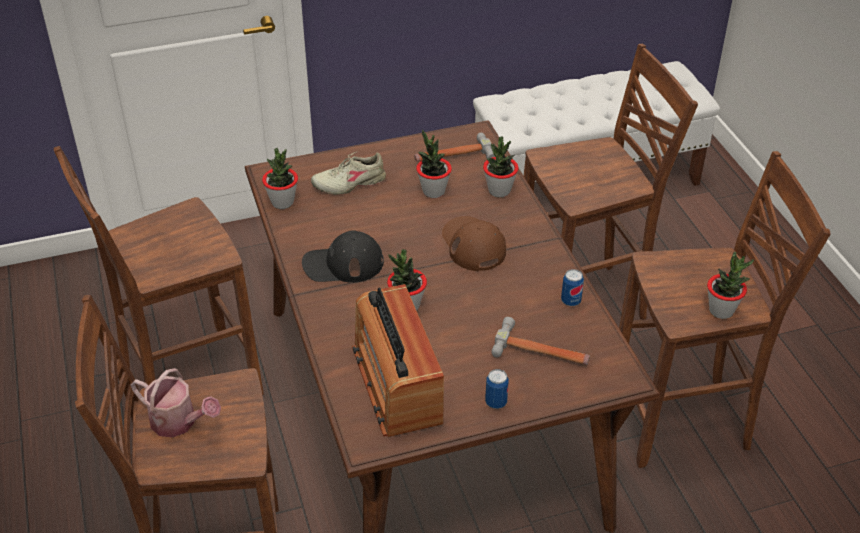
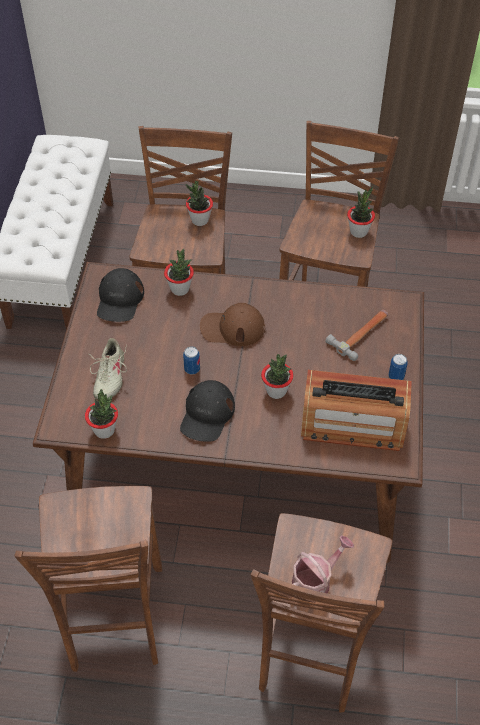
camera: 65 degrees left, 10 degrees up
(433, 191) = (155, 328): potted plant -> potted plant (200, 220)
(453, 156) = (120, 300): hammer -> black cap
(570, 301) = (320, 298): can -> can (192, 369)

